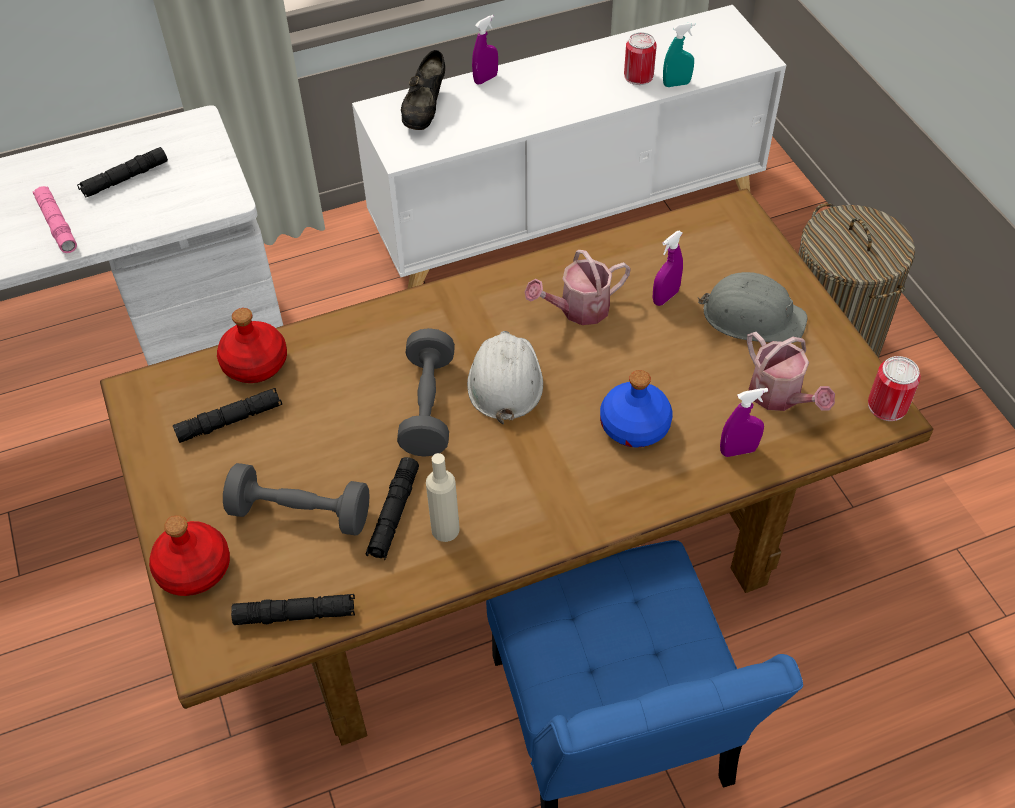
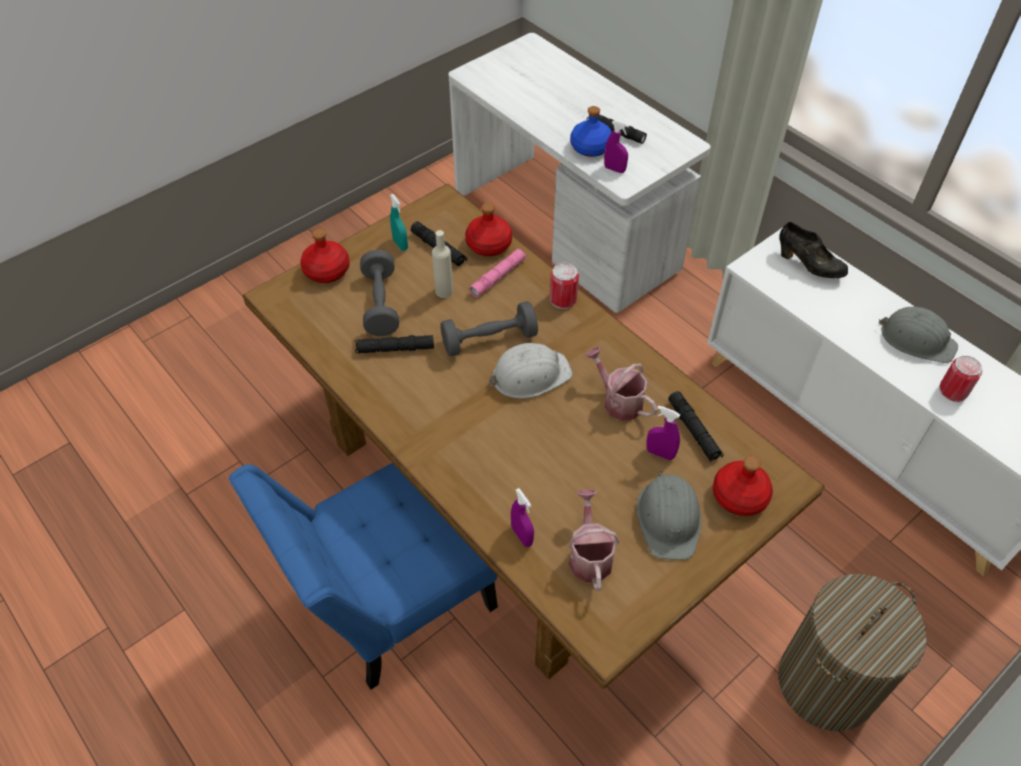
camera: 70 degrees right, 0 degrees up
(57, 224) = (560, 119): pink flashlight -> pink flashlight (498, 276)
(295, 615) = (308, 325): black flashlight -> black flashlight (693, 430)
(425, 110) = (808, 265): black shoe -> black shoe turned 135 degrees counterclockwise
(445, 529) = (391, 378): beige bottle -> beige bottle (444, 291)
(485, 79) = (872, 290): purple spray bottle -> purple spray bottle (614, 169)
(565, 74) = (916, 339): none -> grey hard hat
(634, 426) = (519, 463): blue bottle -> blue bottle (590, 147)
(676, 84) = (963, 421): turquoise spray bottle -> turquoise spray bottle (400, 244)
(740, 252) = (739, 495): none -> red bottle
(780, 396) = (589, 555): watering can -> watering can turned 135 degrees clockwise
(887, 406) = (614, 639): can -> can (563, 299)

